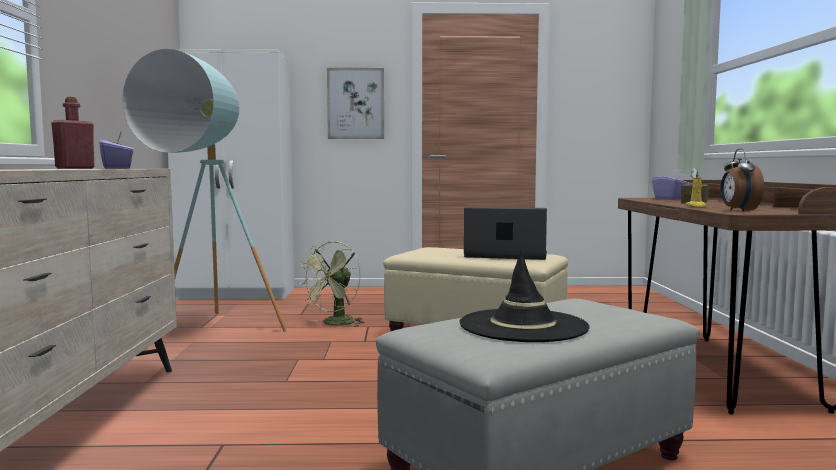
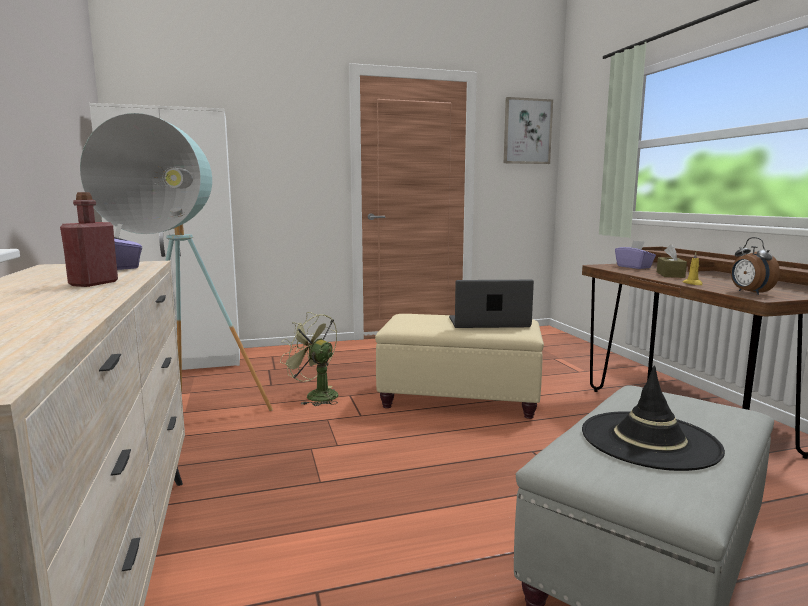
camera: 15 degrees left, 5 degrees up
(335, 324) = (315, 395): green fan -> green fan turned 105 degrees clockwise
(356, 103) = (296, 164): picture -> picture (527, 131)

